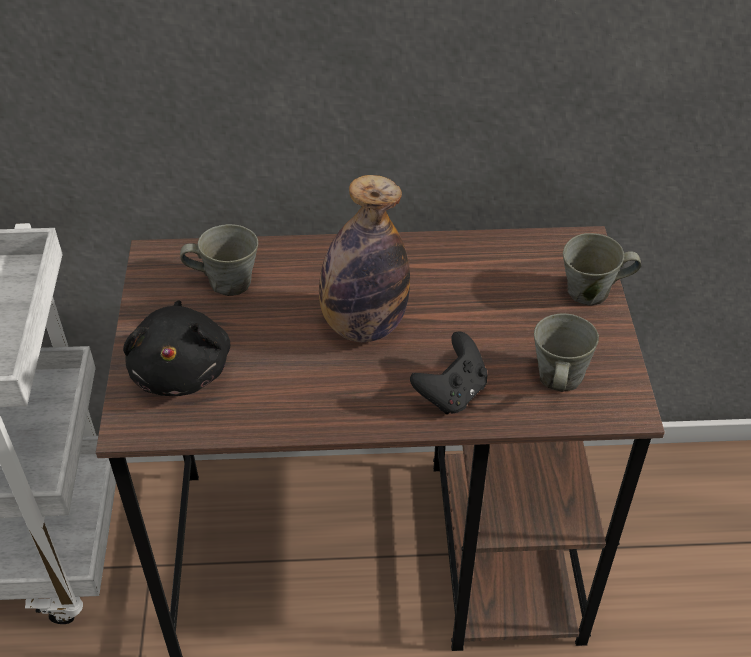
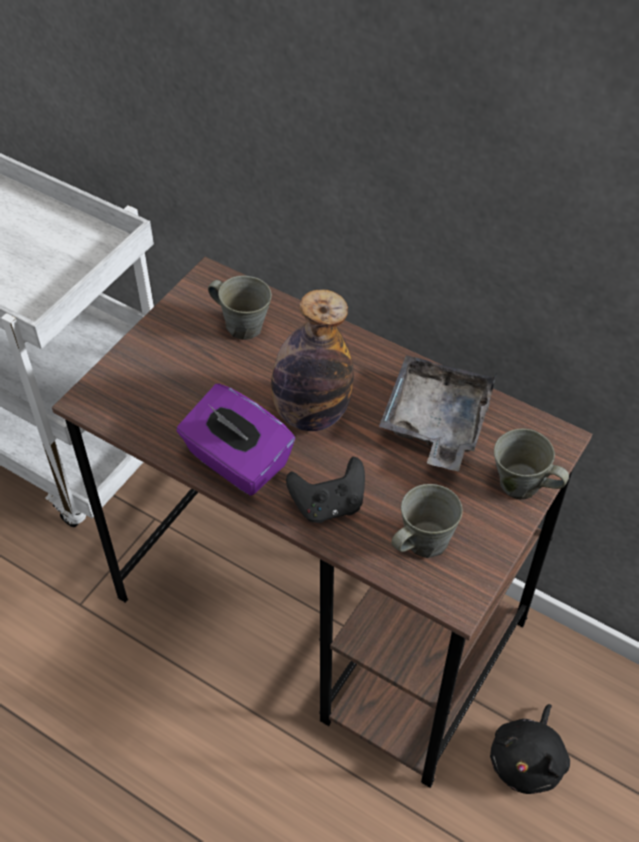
camera: 35 degrees right, 5 degrees up
(182, 369) = (155, 377): black plush toy -> black plush toy (528, 760)
(334, 401) = (237, 461): none -> purple tissue box
(477, 278) = (436, 422): none -> grey tray

